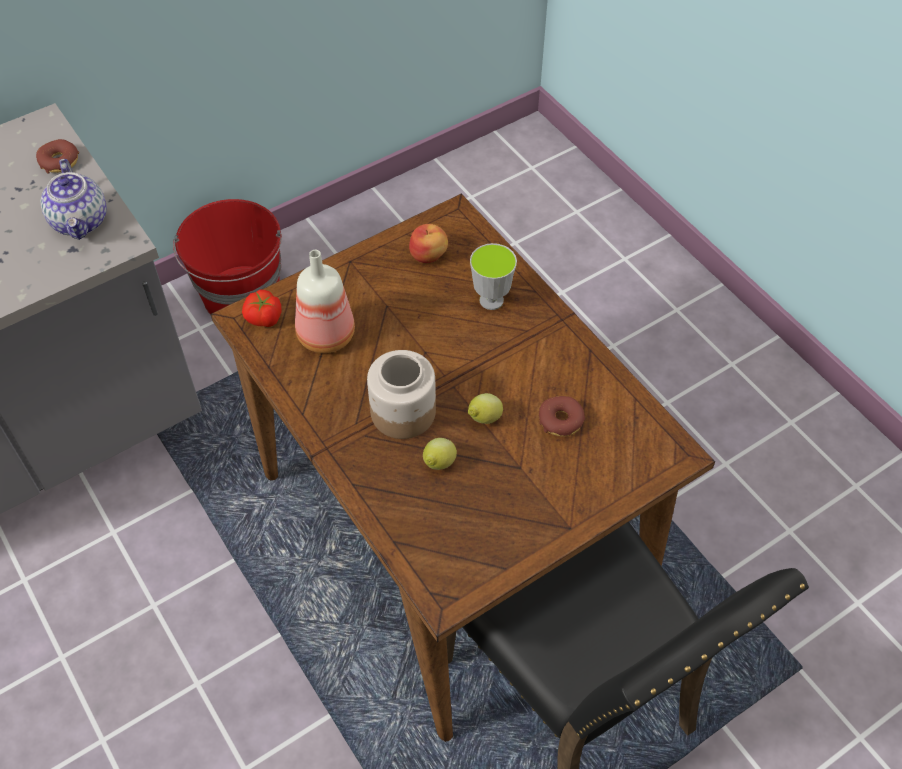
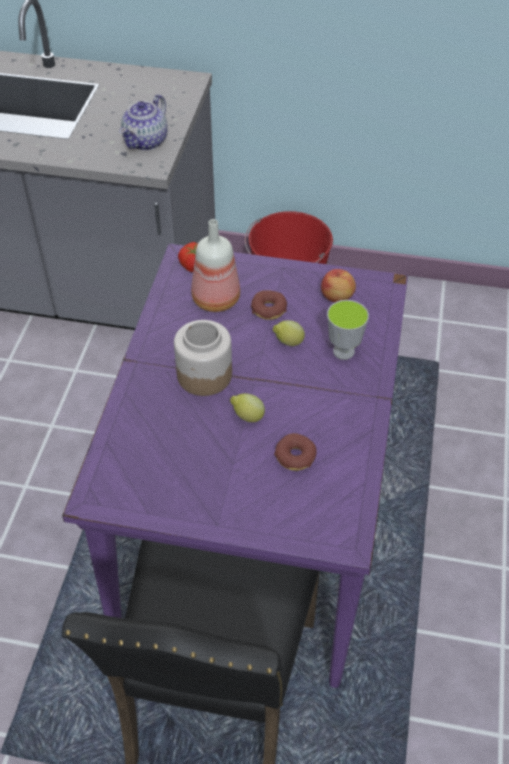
camera: 45 degrees right, 5 degrees down
(59, 161) = (175, 104): donut -> donut (269, 309)
(438, 464) = (186, 421): lemon -> lemon (288, 343)
(449, 532) = (254, 525): brown dining table -> purple dining table

